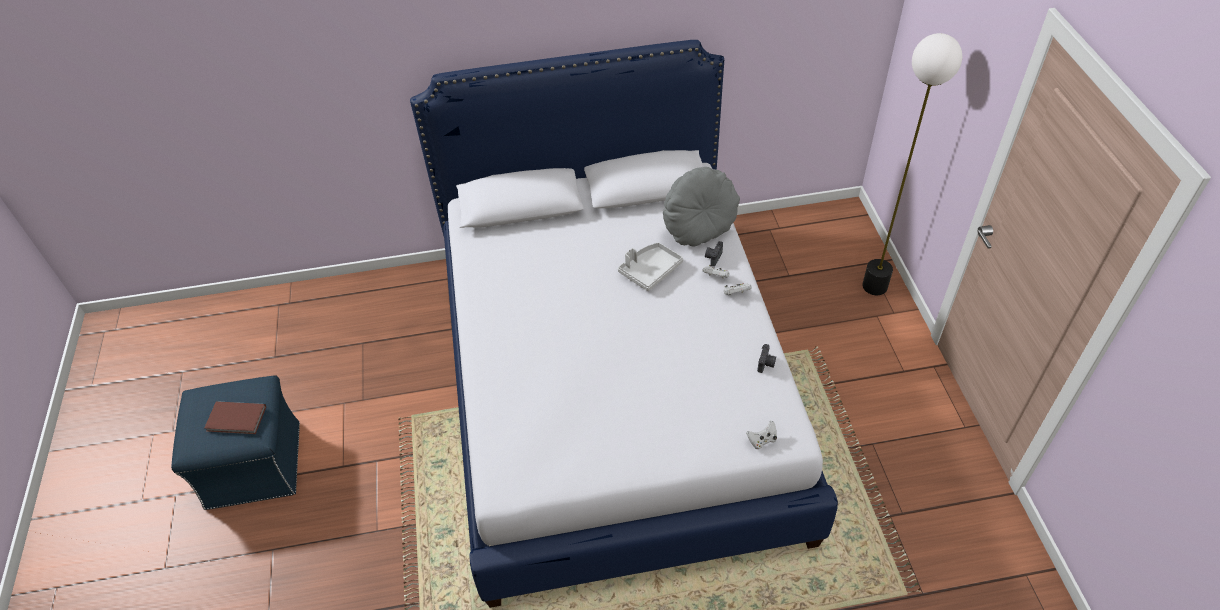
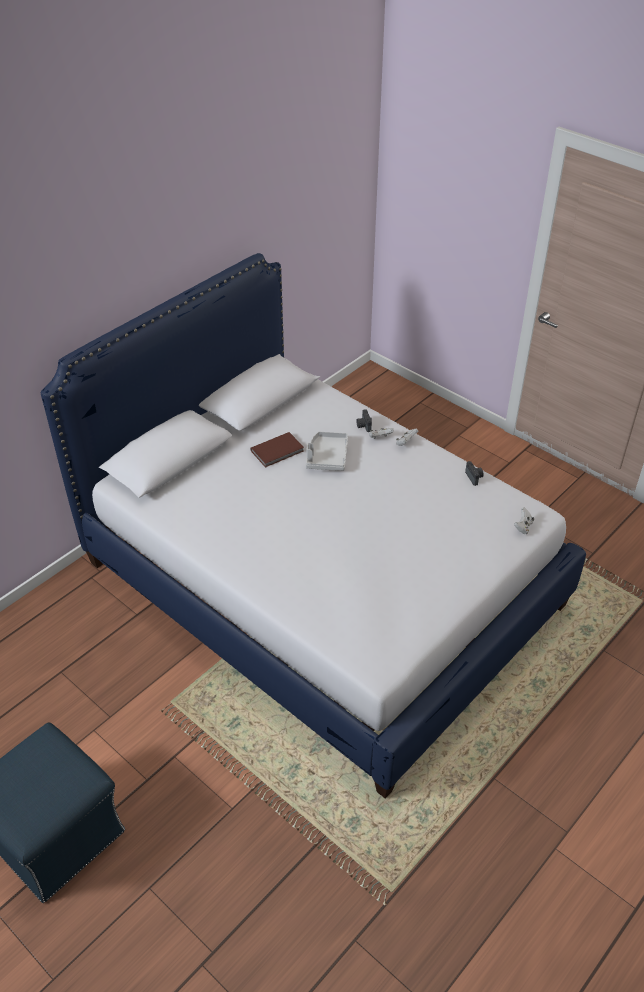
camera: 40 degrees left, 5 degrees down
(236, 420) = (53, 777): brown book -> brown book (278, 451)
(699, 232) = (335, 413): grey pillow -> none
(875, 286) = (439, 415): floor lamp -> none

